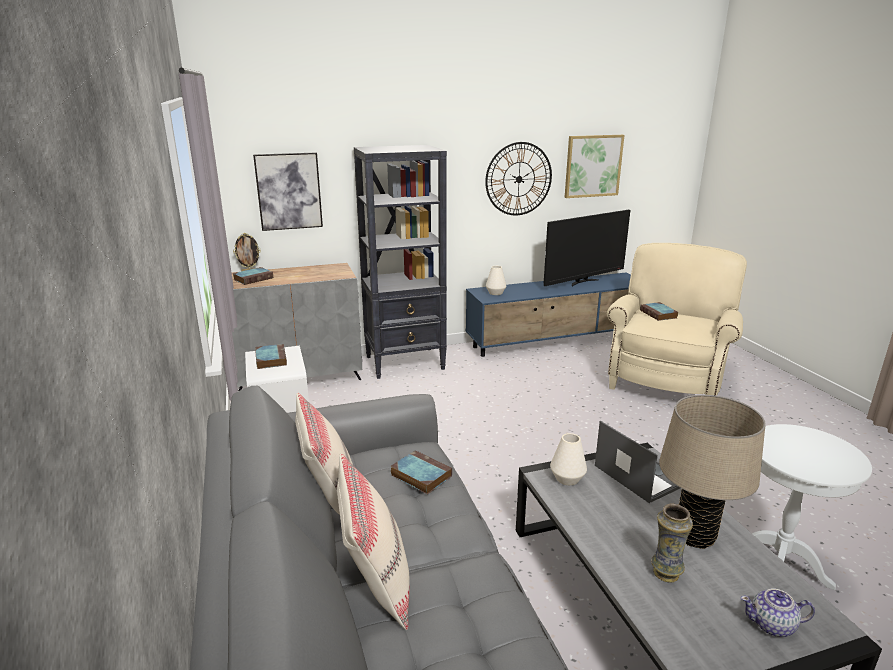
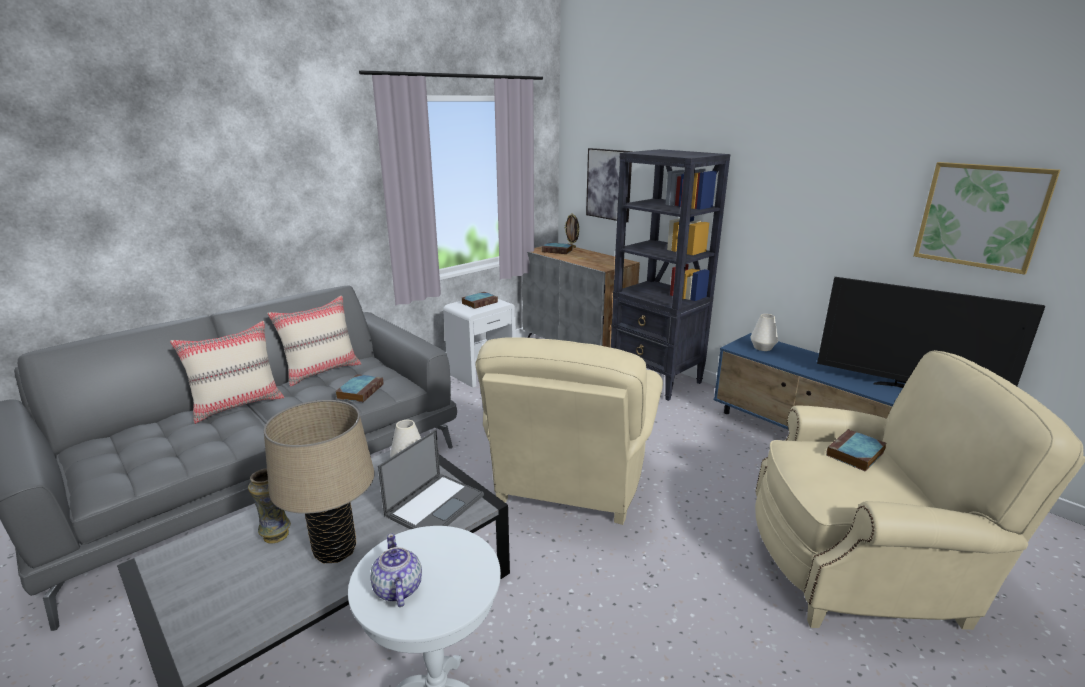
camera: 65 degrees right, 0 degrees up
(518, 179) = (842, 214): wall clock -> none
(533, 445) = (570, 482): none -> beige armchair
(772, 625) = (204, 608): teapot -> teapot (397, 589)

